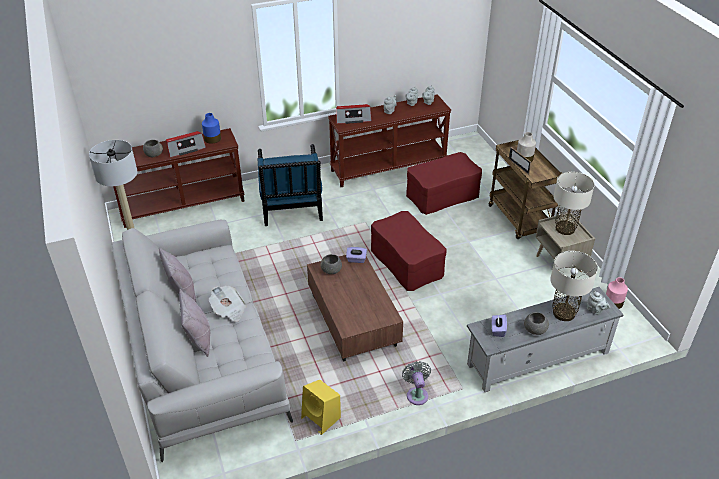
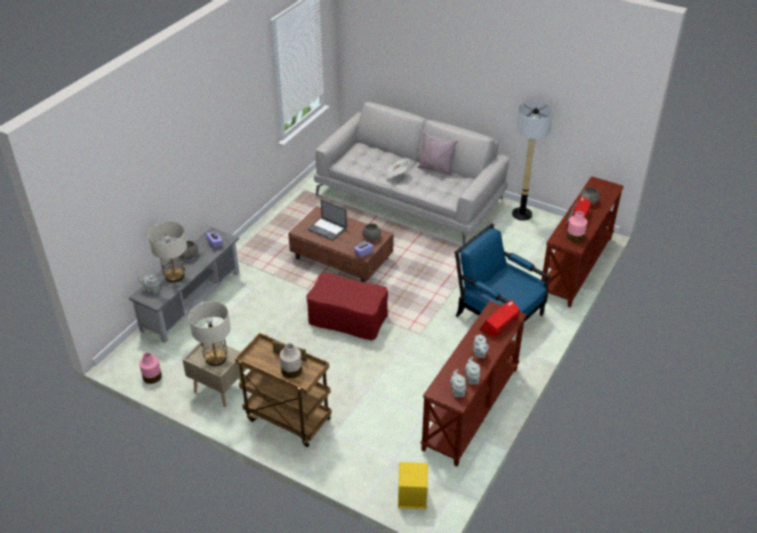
camera: 140 degrees right, 0 degrees up
(199, 339) = (390, 156): purple pillow -> none
(212, 138) = (575, 236): blue vase -> pink vase
(322, 418) = (301, 204): yellow speaker -> yellow speaker (411, 497)
(361, 302) = (327, 229): none -> laptop
(416, 394) = (257, 241): grey fan -> none
(442, 195) = (384, 404): red ottoman -> none

